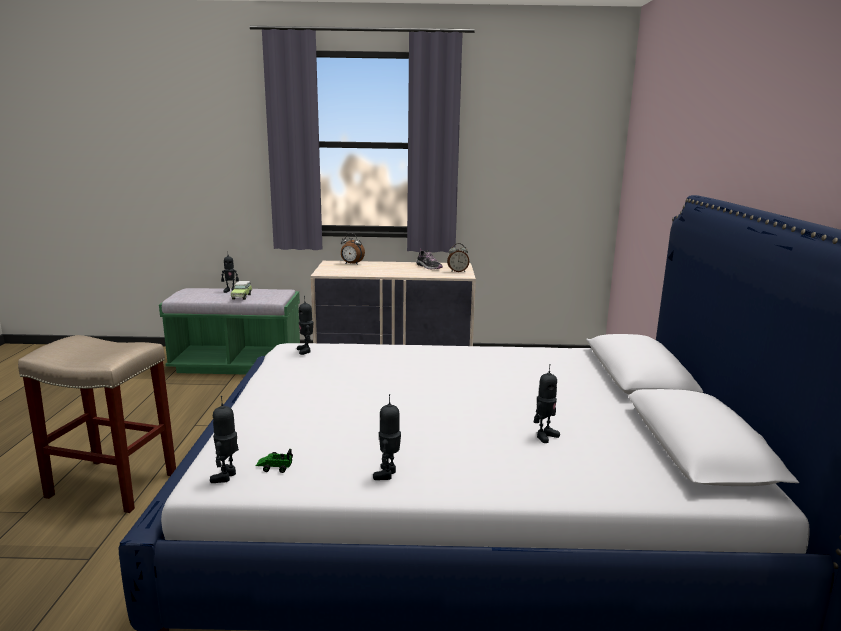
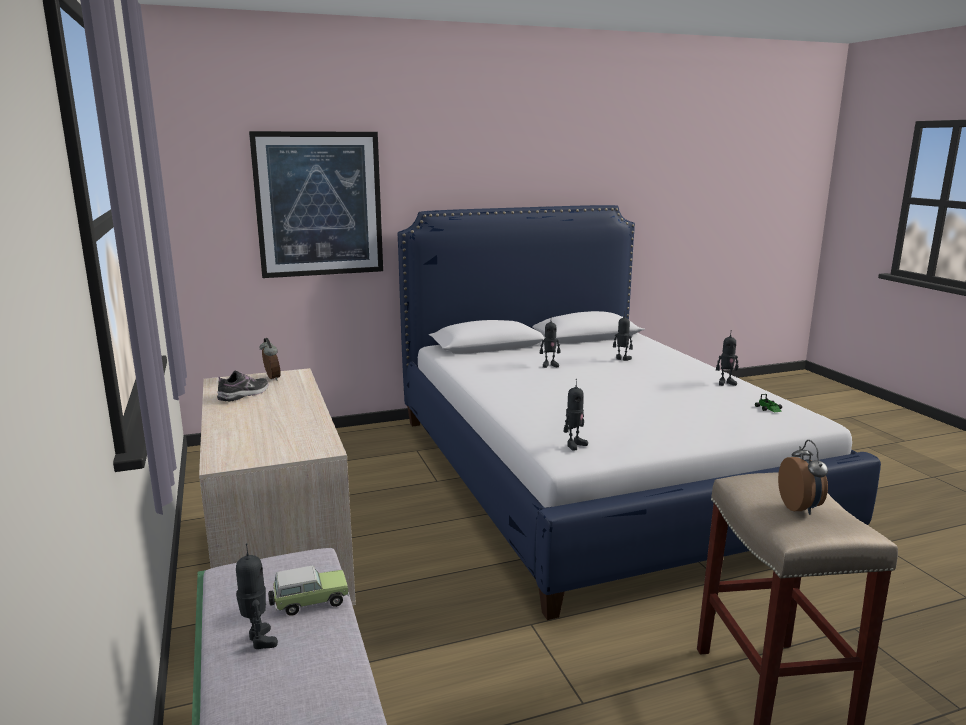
camera: 110 degrees left, 0 degrees up
(227, 476) = (804, 416): toy robot -> toy robot (549, 365)
(351, 264) = (235, 444): alarm clock -> alarm clock (800, 508)
(668, 176) = (319, 204): none -> picture

